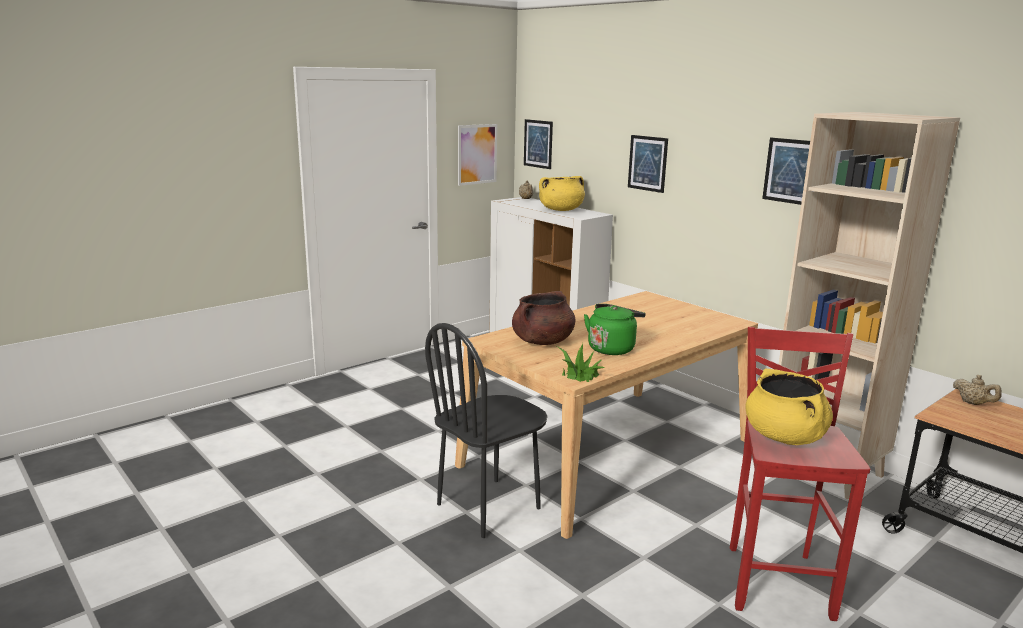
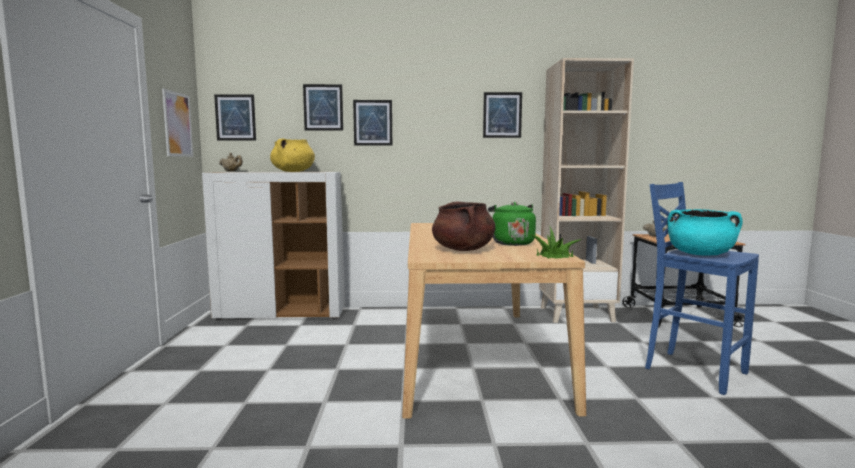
camera: 50 degrees left, 10 degrees down
(489, 506) = (498, 429): black chair -> none
(605, 140) = (323, 107): none -> picture
(777, 580) = (692, 370): red stool -> blue stool
(785, 437) = (700, 254): yellow cooking pot -> turquoise cooking pot

